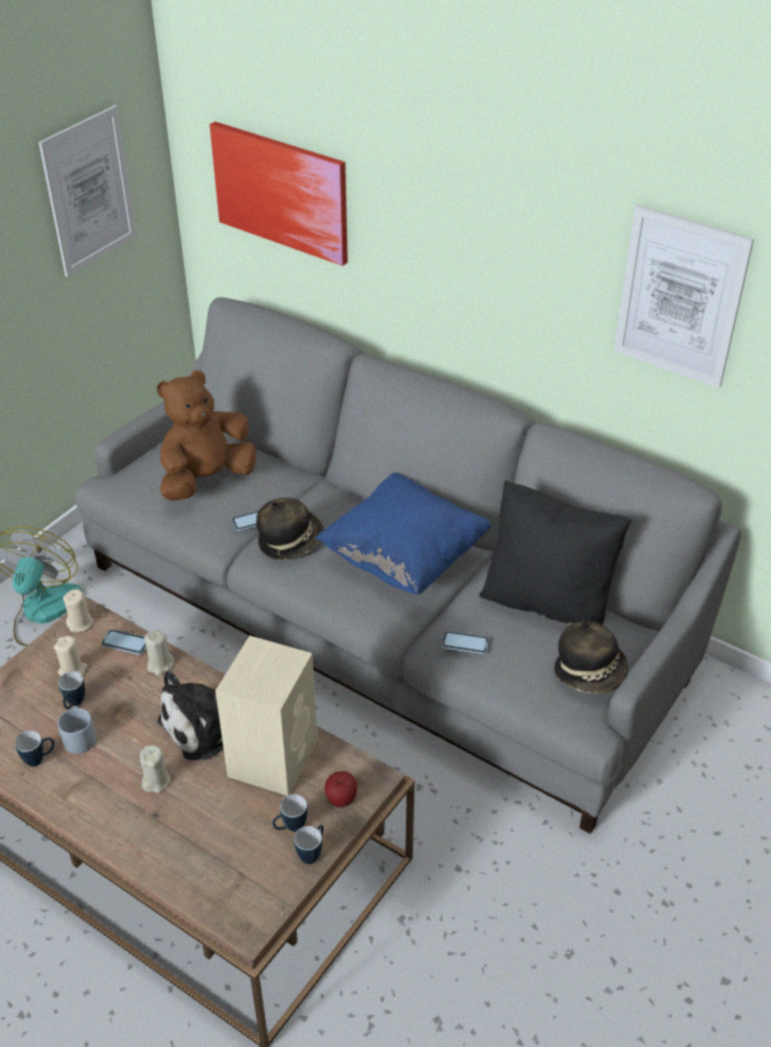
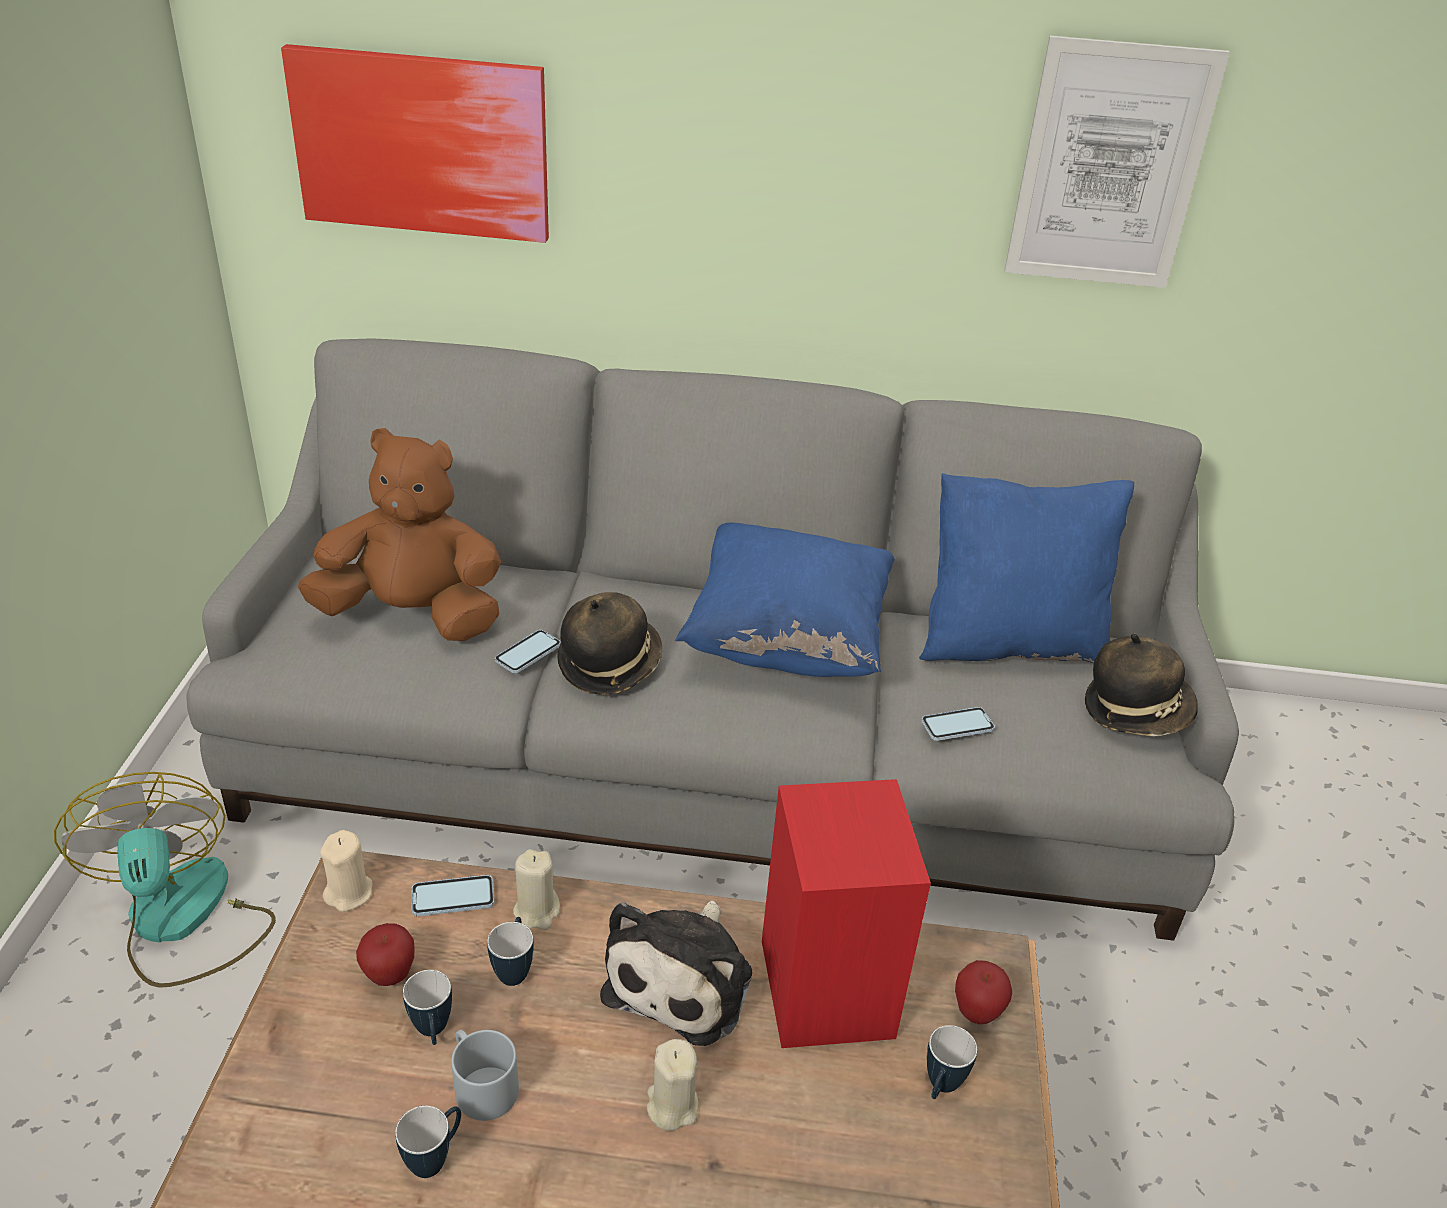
camera: 30 degrees left, 5 degrees down
(73, 670) = (389, 975): beige candle -> apple
(89, 191) = (102, 172): picture -> none
(206, 479) = (413, 615): brown plush toy -> brown plush toy turned 75 degrees clockwise
(274, 756) = (825, 985): beige speaker -> red speaker
(312, 853) = (1004, 1114): mug -> mug (514, 968)
(547, 602) = (1009, 642): black pillow -> blue pillow

